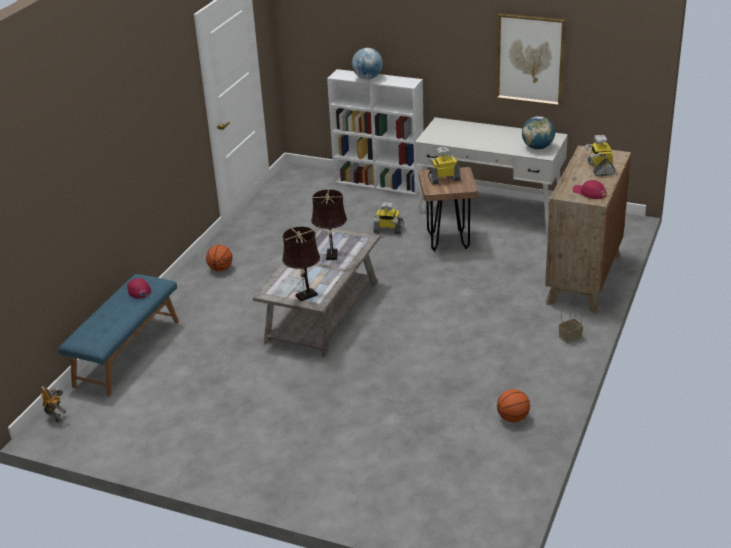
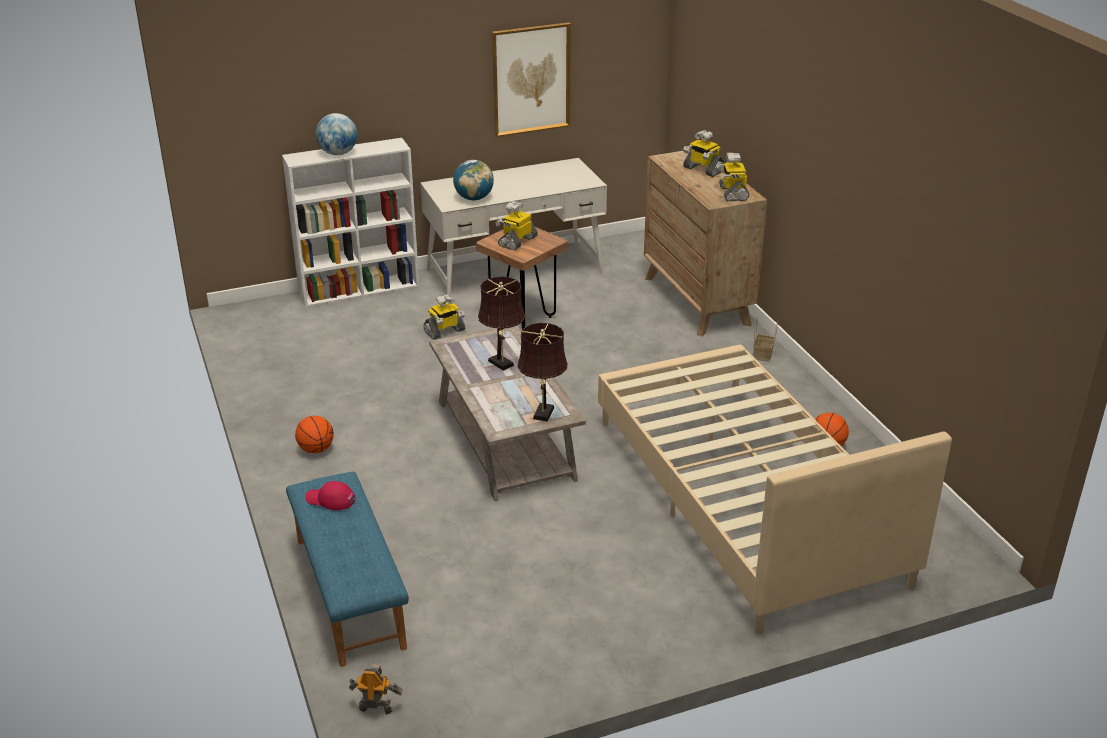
camera: 45 degrees left, 0 degrees up
(402, 421) = (745, 500): none -> beige bed
(537, 147) = (573, 178): globe -> globe (474, 198)
(589, 193) = (732, 193): red cap -> toy robot

